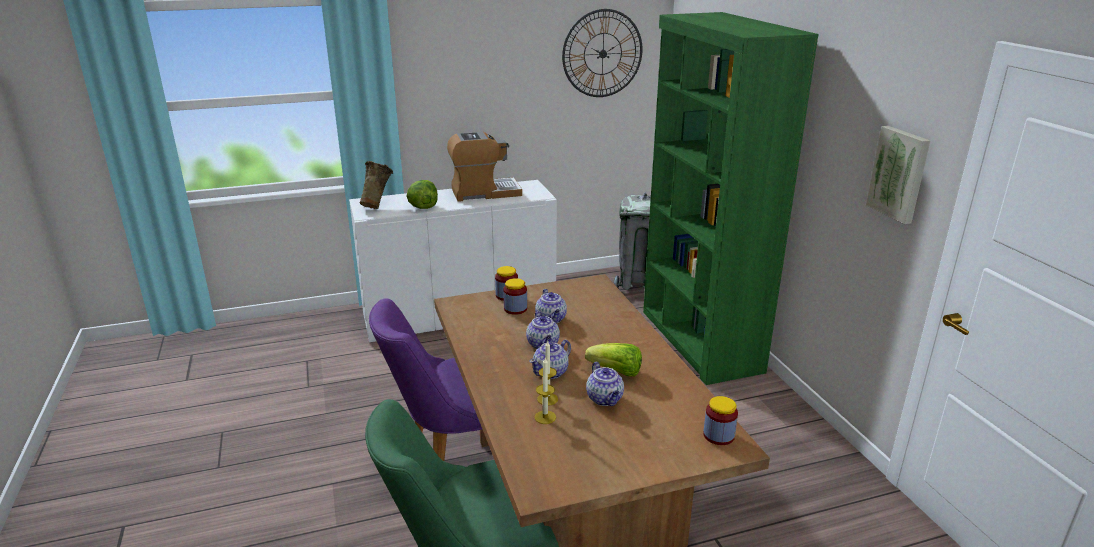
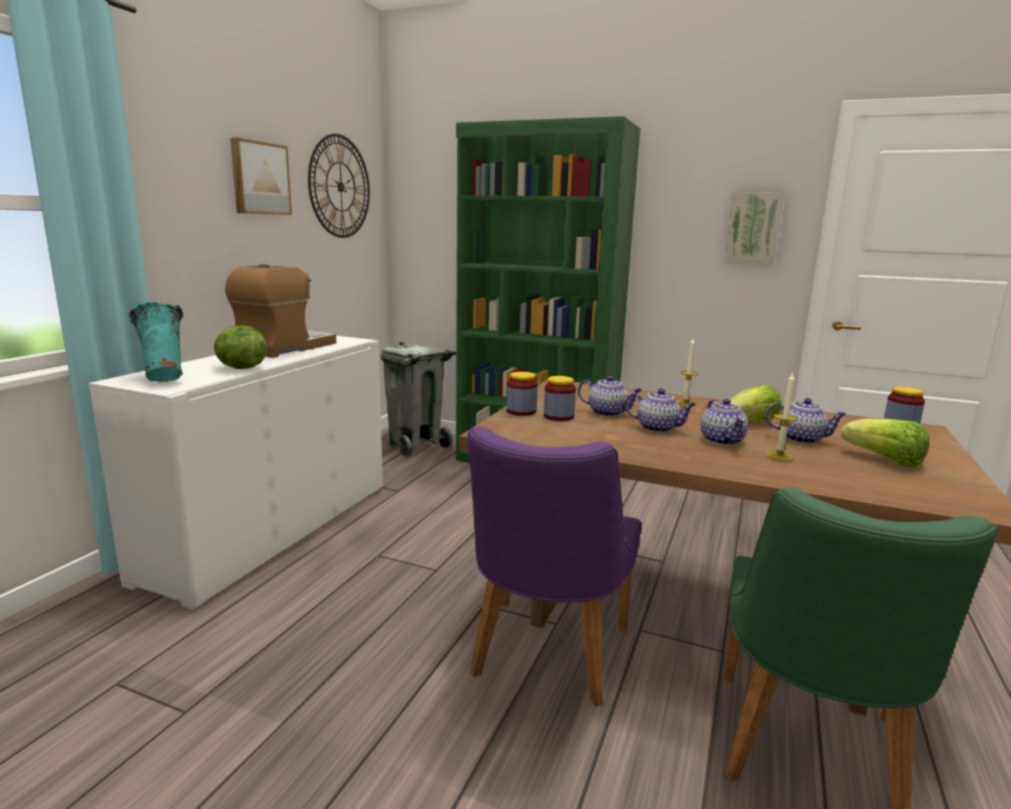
camera: 50 degrees left, 10 degrees down
(378, 206) = (164, 379): beige vase -> turquoise vase
(509, 59) = (259, 178): none -> picture
(545, 417) = (818, 466): candle -> candle (685, 403)
(601, 440) = (885, 460): none -> lettuce

